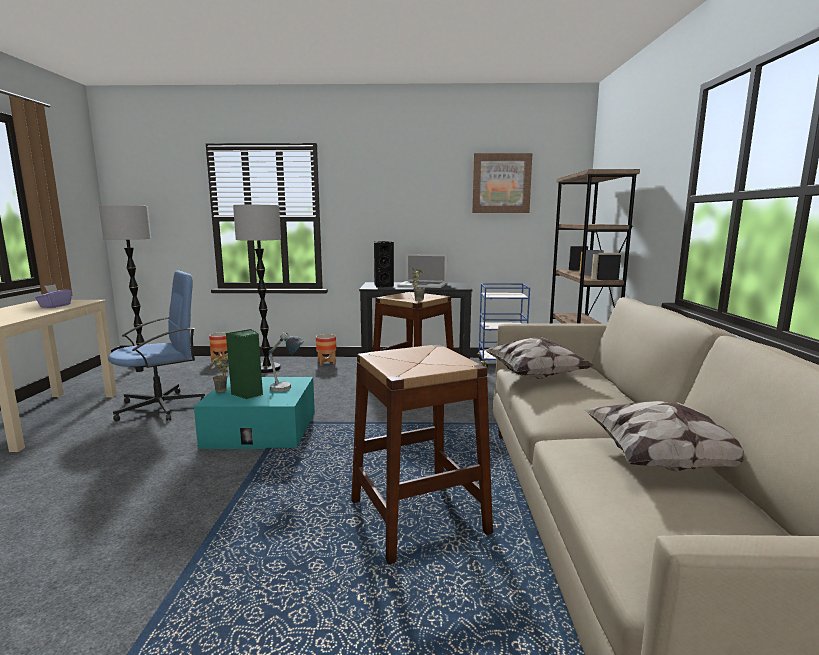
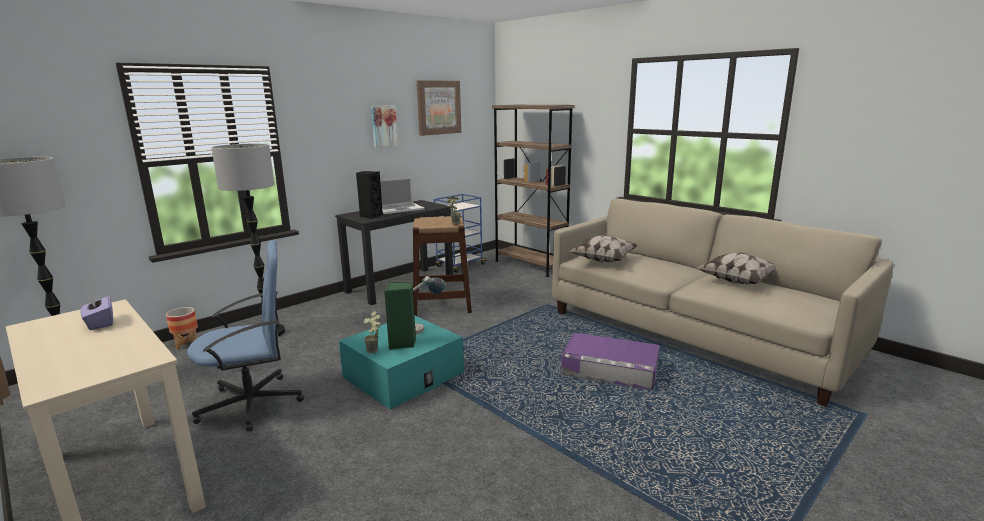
camera: 45 degrees left, 5 degrees up
(161, 407) = (253, 403): blue office chair -> blue office chair turned 60 degrees clockwise
(326, 362) = (317, 308): planter -> none
(418, 516) = (610, 369): brown stool -> purple storage box
(428, 200) = (383, 126): none -> picture

